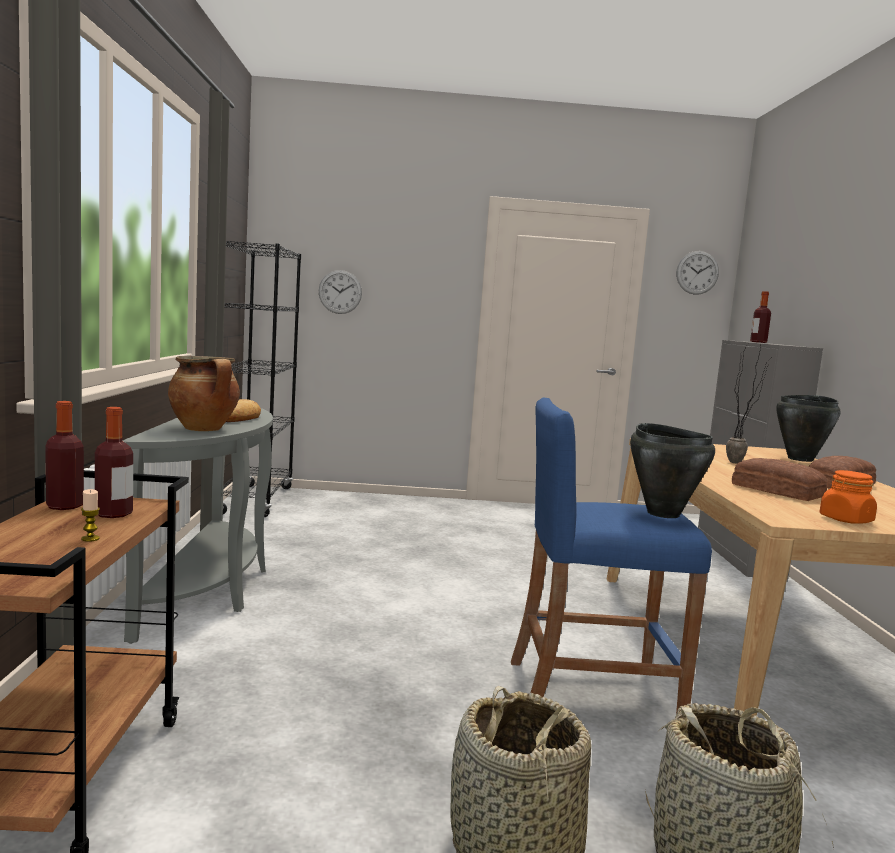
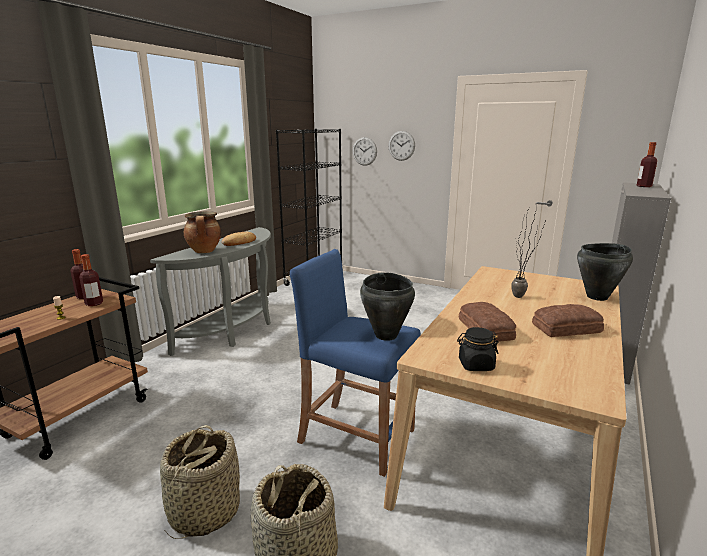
camera: 30 degrees right, 10 degrees up
(697, 272) = (630, 120): wall clock -> wall clock (401, 145)
(846, 520) = (475, 365): orange jar -> black jar

